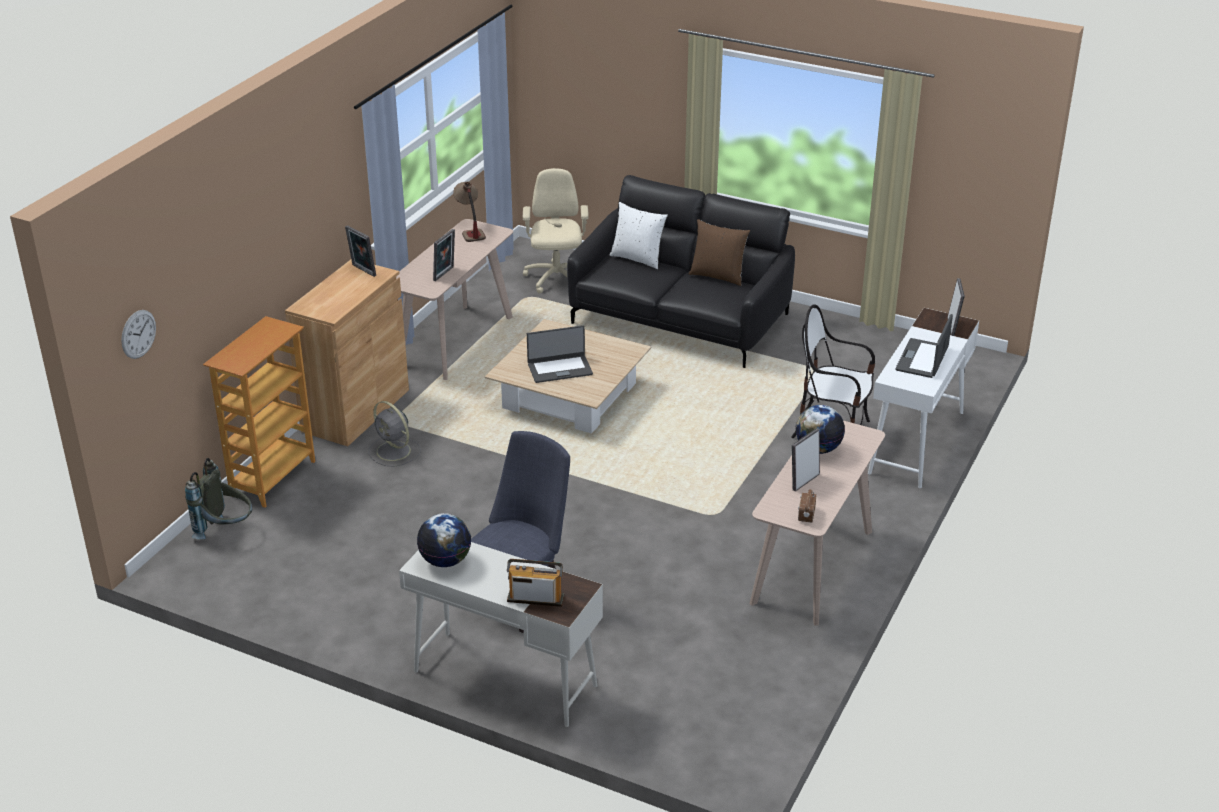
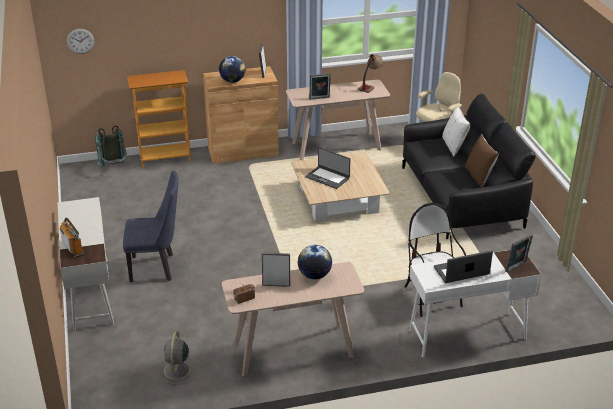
camera: 50 degrees right, 0 degrees up
(394, 452) = (225, 177): grey fan -> grey fan (177, 371)
(446, 561) = (77, 210): globe -> globe (232, 81)

